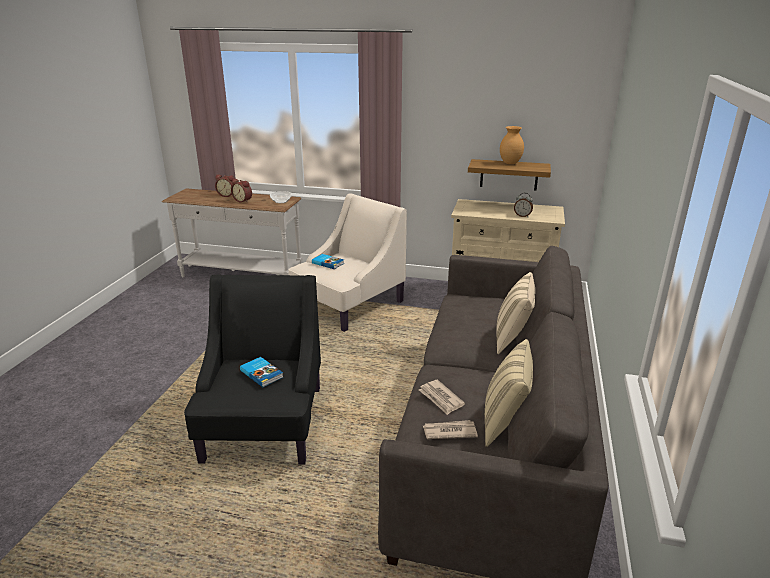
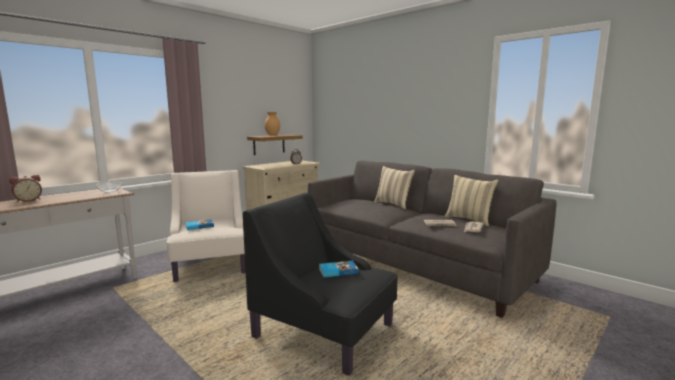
camera: 60 degrees left, 15 degrees down
(243, 200) = (64, 198): alarm clock -> none

